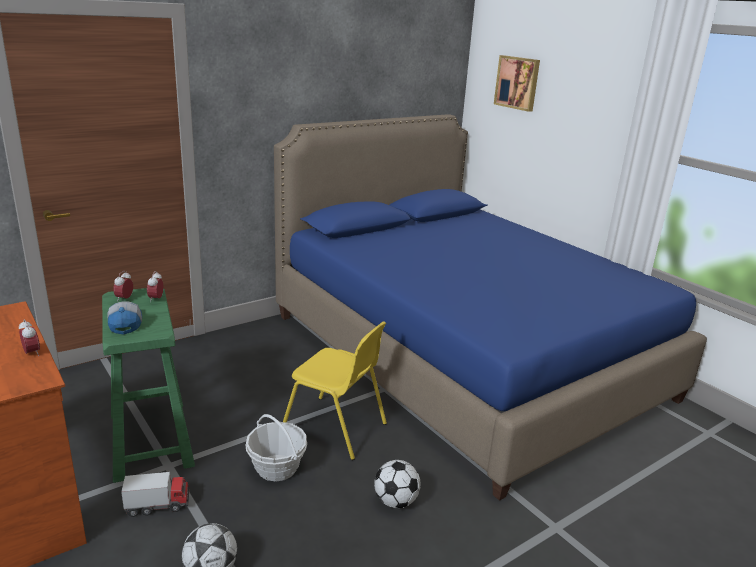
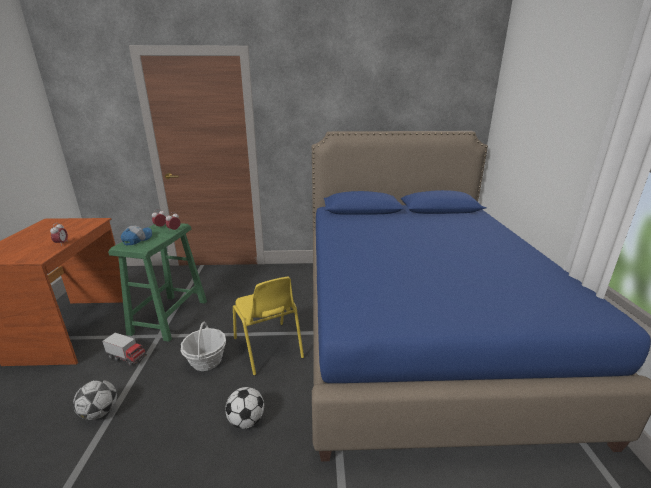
camera: 35 degrees right, 0 degrees up
(517, 83) = (525, 99): picture -> none

